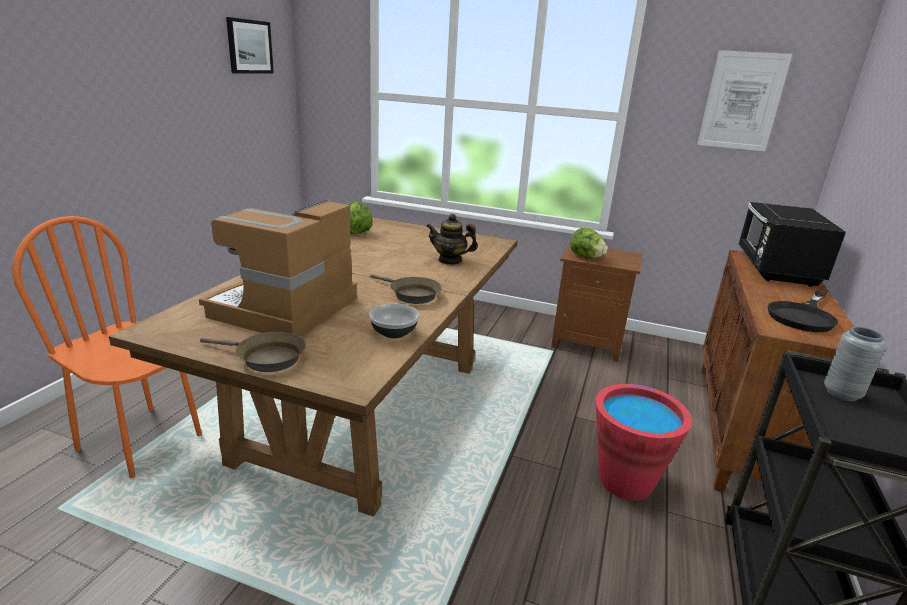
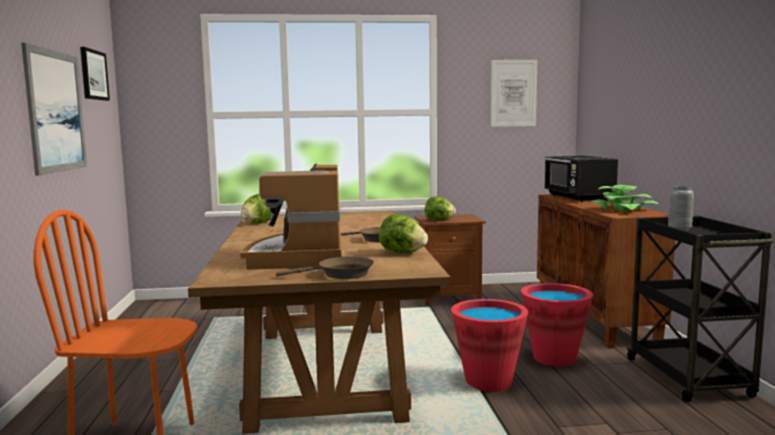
camera: 25 degrees left, 15 degrees down
(177, 90) = (56, 111): none -> picture
(394, 332) = (402, 253): bowl -> lettuce
(450, 260) = (367, 224): teapot -> none
(512, 489) = (488, 382): none -> red bucket
(803, 316) = (622, 209): black frying pan -> potted plant

